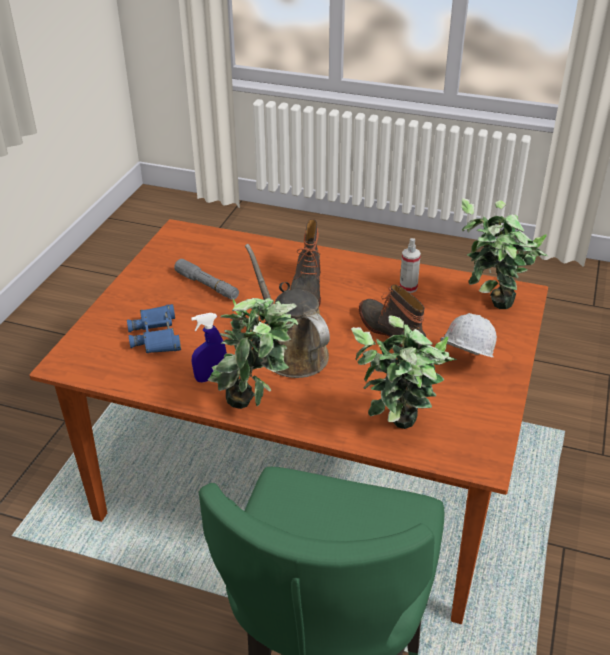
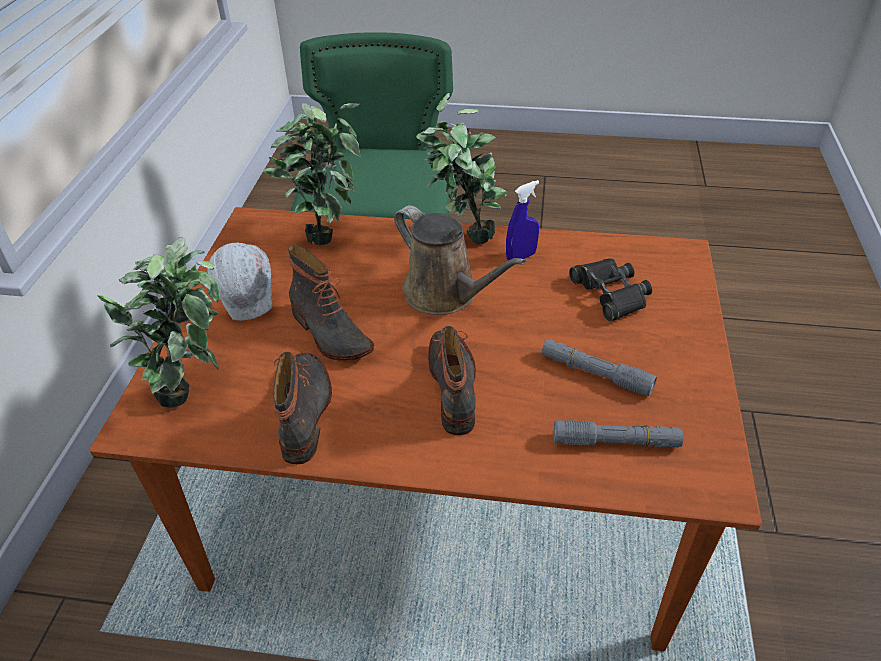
camera: 170 degrees right, 5 degrees up
(156, 335) = (610, 294): blue binoculars -> black binoculars
(219, 253) = (616, 442): none -> grey flashlight
(408, 287) = (306, 411): spray bottle -> boot

